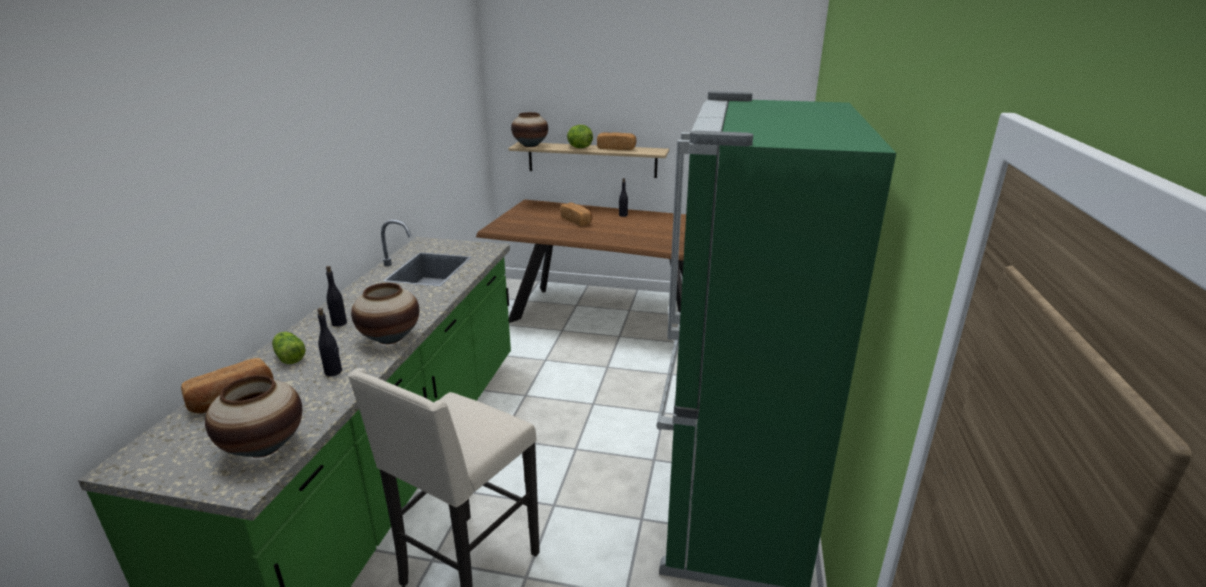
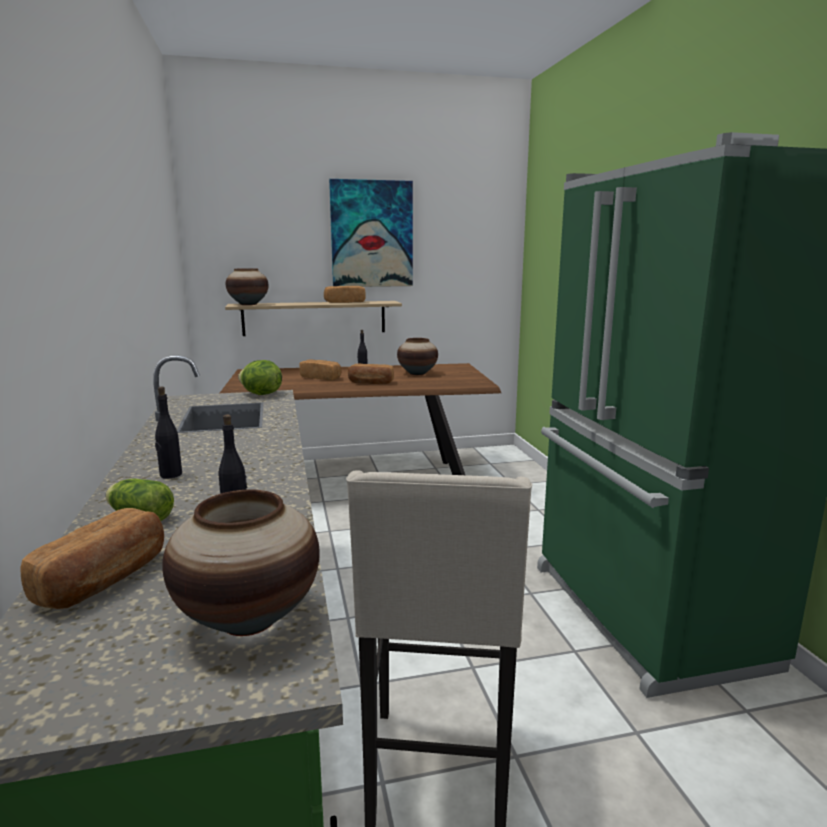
camera: 25 degrees left, 10 degrees down
(390, 338) = (268, 476): vase -> vase (417, 373)
(579, 148) = (305, 303): lettuce -> lettuce (261, 394)
(610, 234) = (371, 383): none -> bread
(649, 82) = (372, 234): none -> picture

